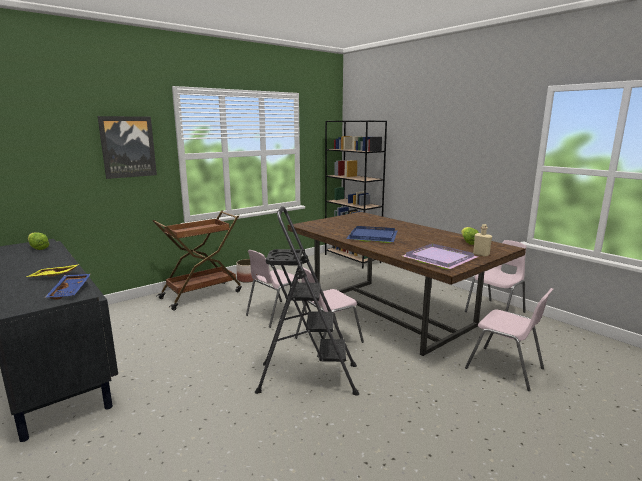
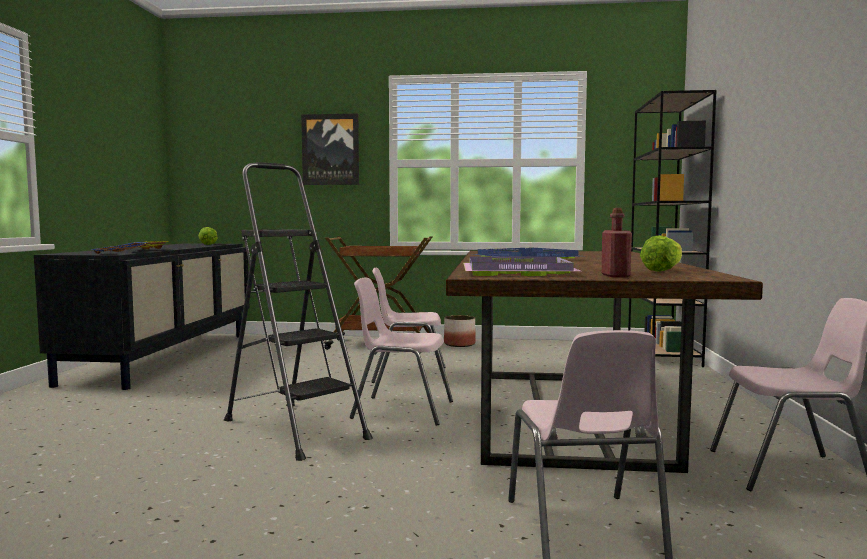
camera: 45 degrees right, 10 degrees down
(481, 254) = (615, 276): beige bottle -> red bottle

